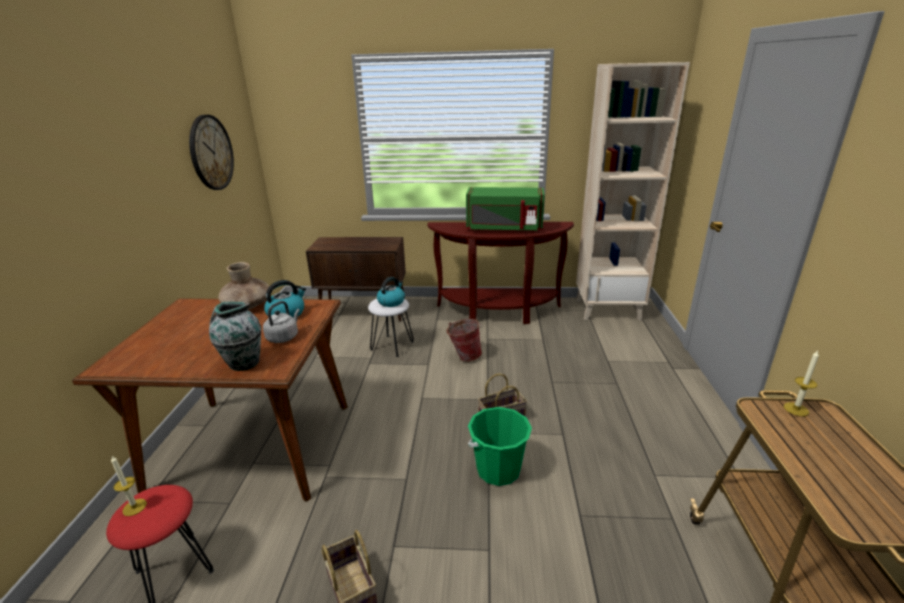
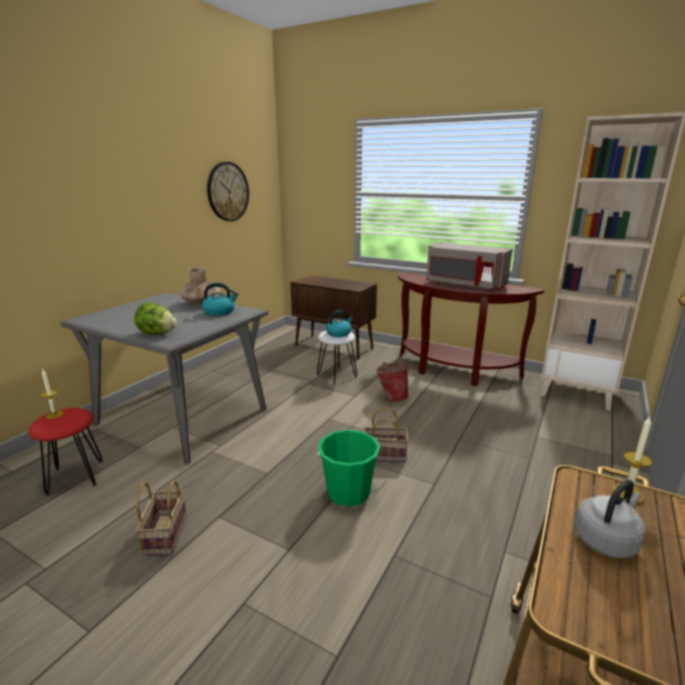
camera: 25 degrees right, 5 degrees down
(243, 363) = (157, 333): vase -> lettuce
(253, 446) = (182, 416): brown dining table -> grey dining table
(284, 337) = (200, 324): grey kettle -> grey kettle (606, 540)
(504, 228) = (464, 285): green microwave -> grey microwave

